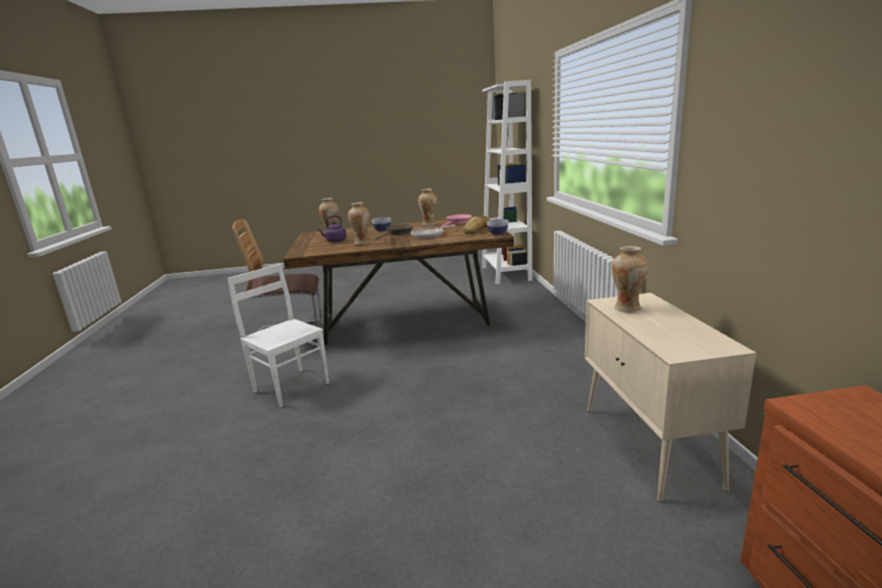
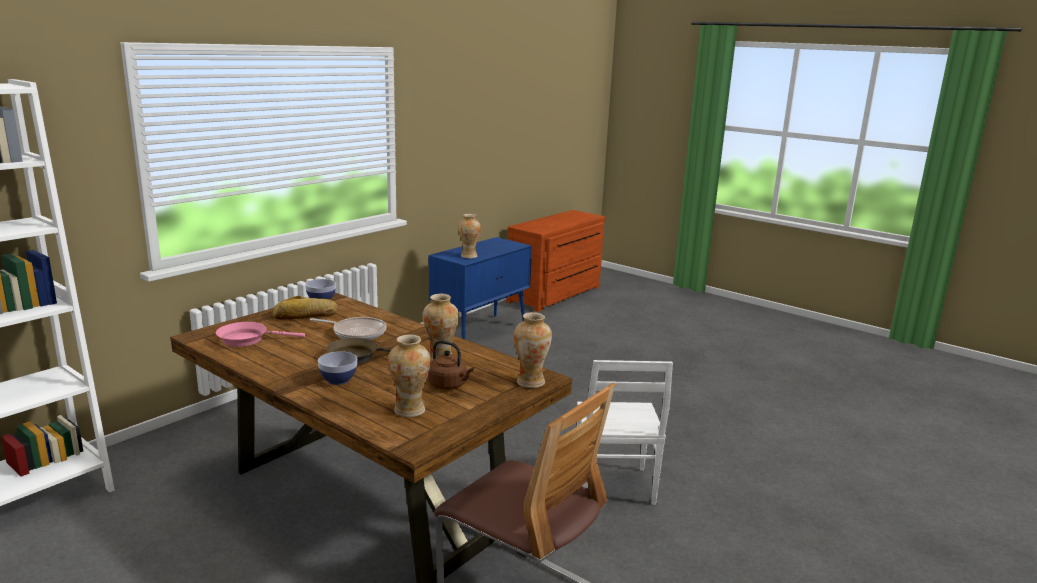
camera: 135 degrees left, 0 degrees up
(335, 241) = (449, 385): purple kettle -> brown kettle
(429, 224) = (272, 356): vase -> vase (530, 382)
(649, 446) = (480, 332): beige cabinet -> blue cabinet

